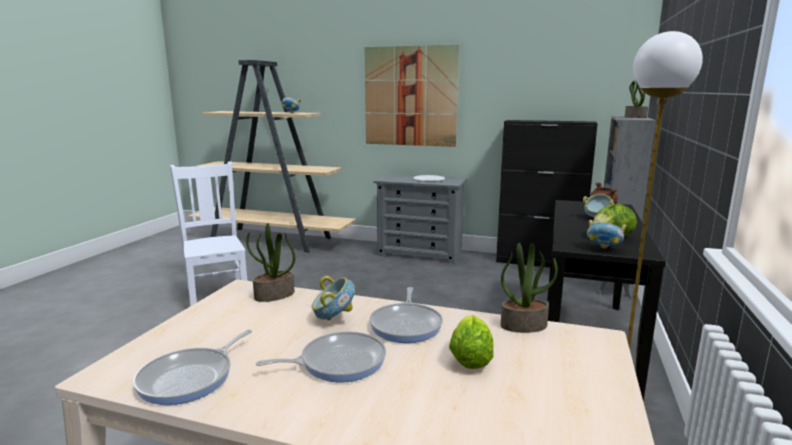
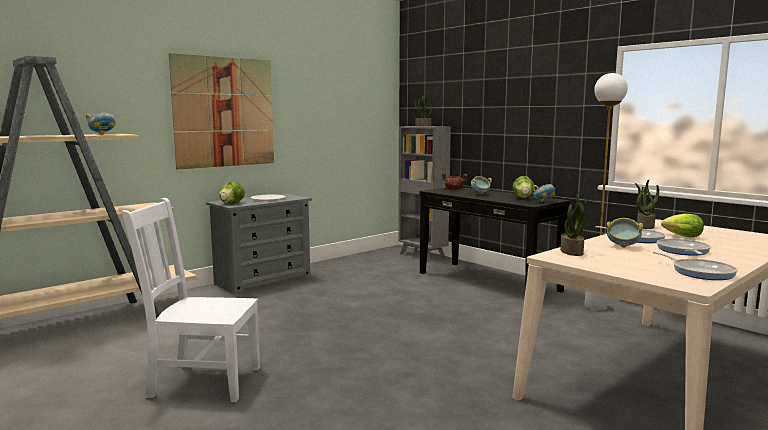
camera: 60 degrees left, 5 degrees down
(389, 178) = (231, 203): none -> lettuce
(539, 262) = (354, 258): black cabinet -> none

